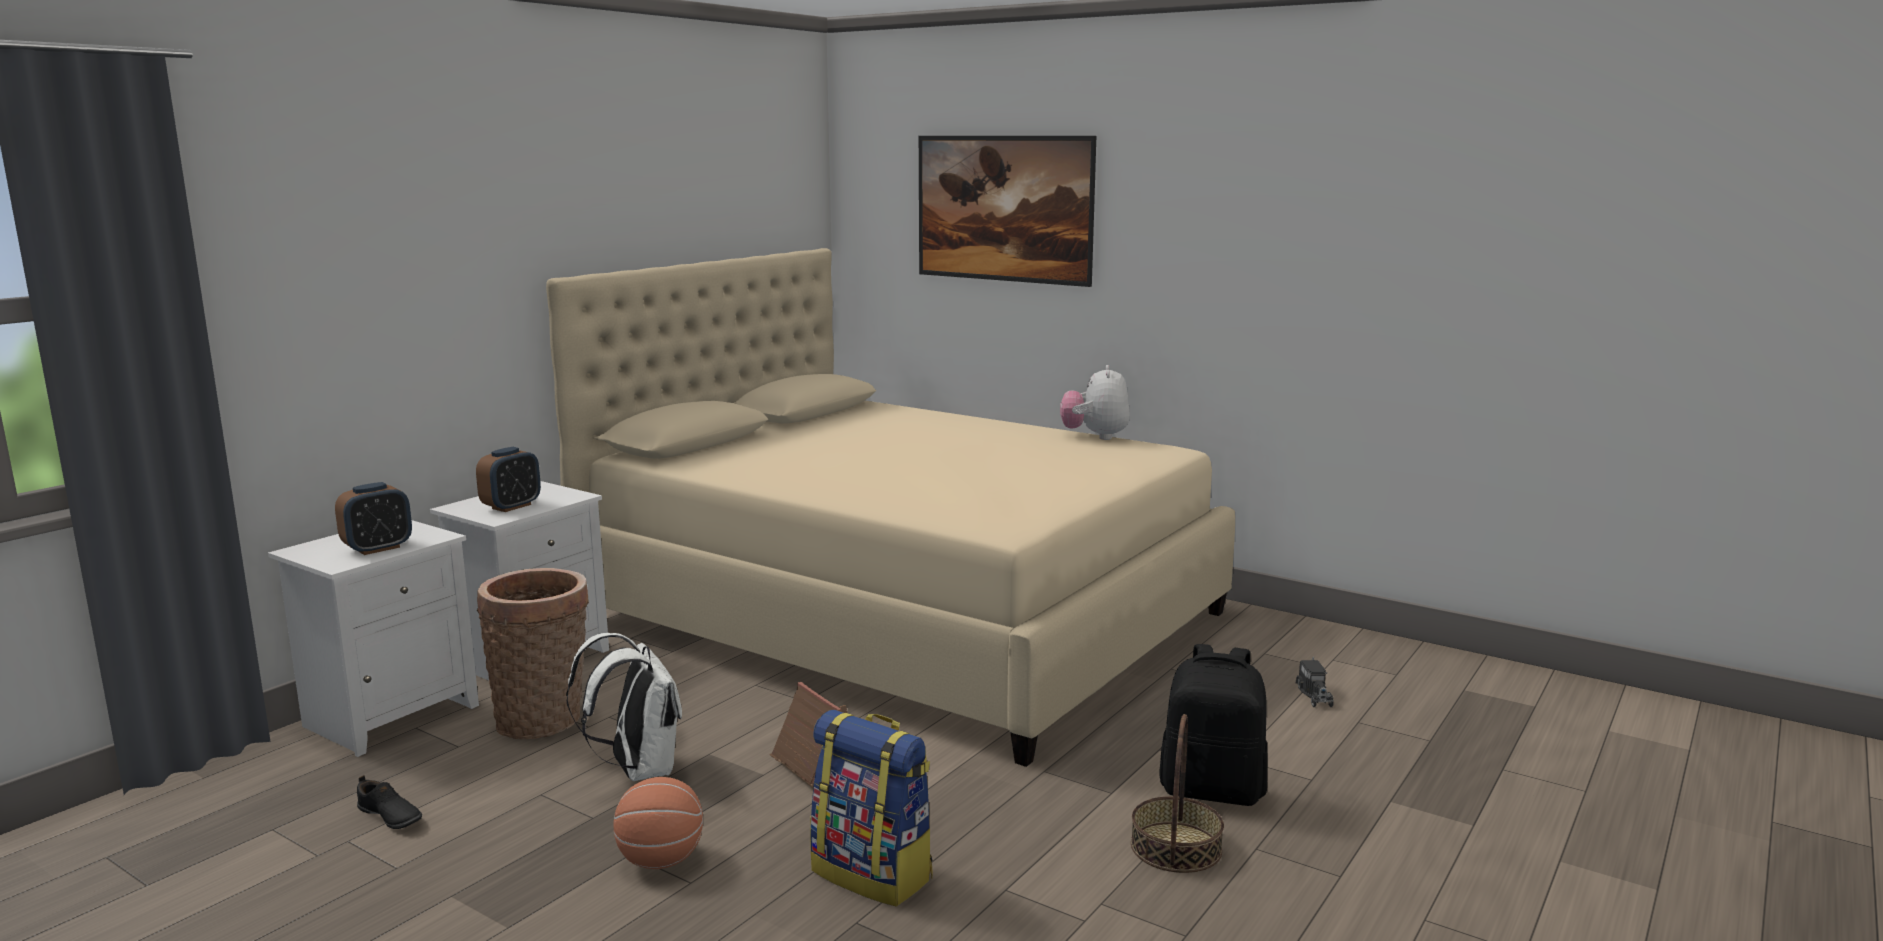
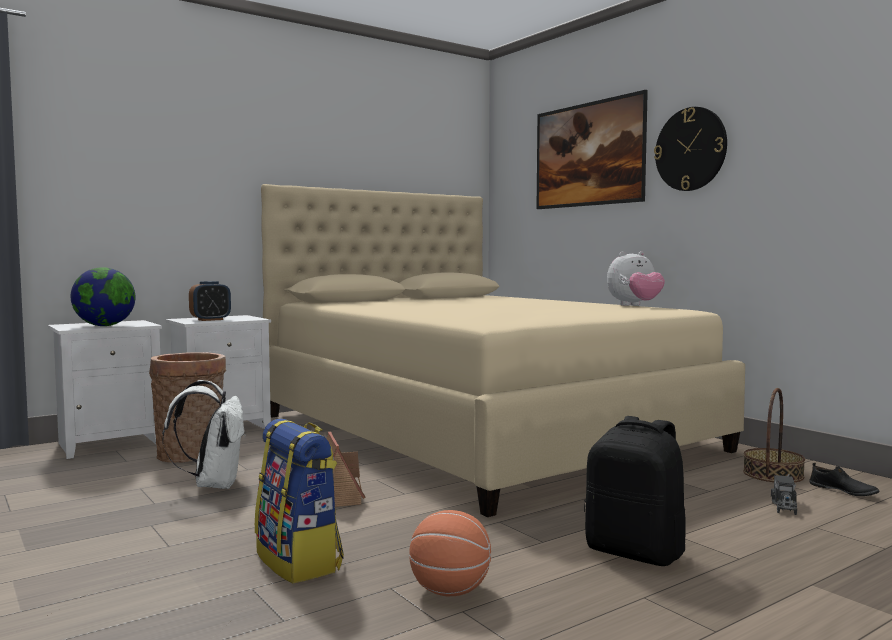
camera: 20 degrees right, 10 degrees down
(378, 548) = (104, 326): alarm clock -> globe
(389, 817) = (42, 487): black shoe -> black shoe (843, 491)
(660, 860) = (165, 531): basketball -> basketball (449, 591)
(1095, 436) = (635, 305): plush toy -> plush toy turned 135 degrees counterclockwise
(1159, 228) = (690, 149): none -> wall clock
(1175, 847) = (567, 584): basket -> basket (773, 474)

